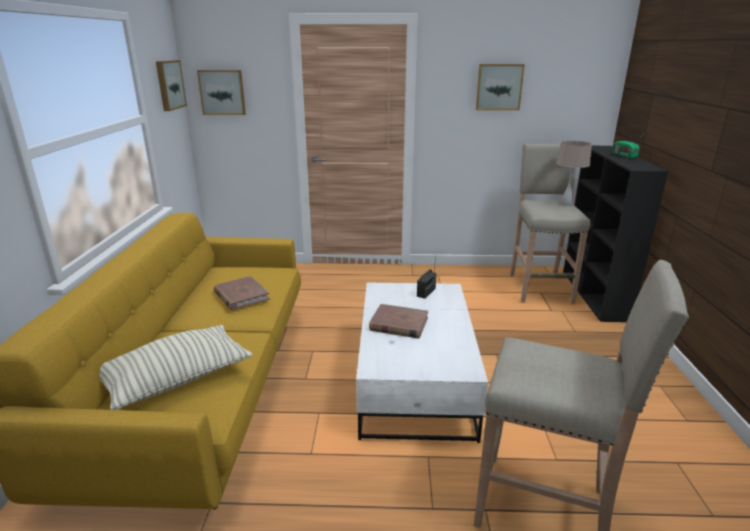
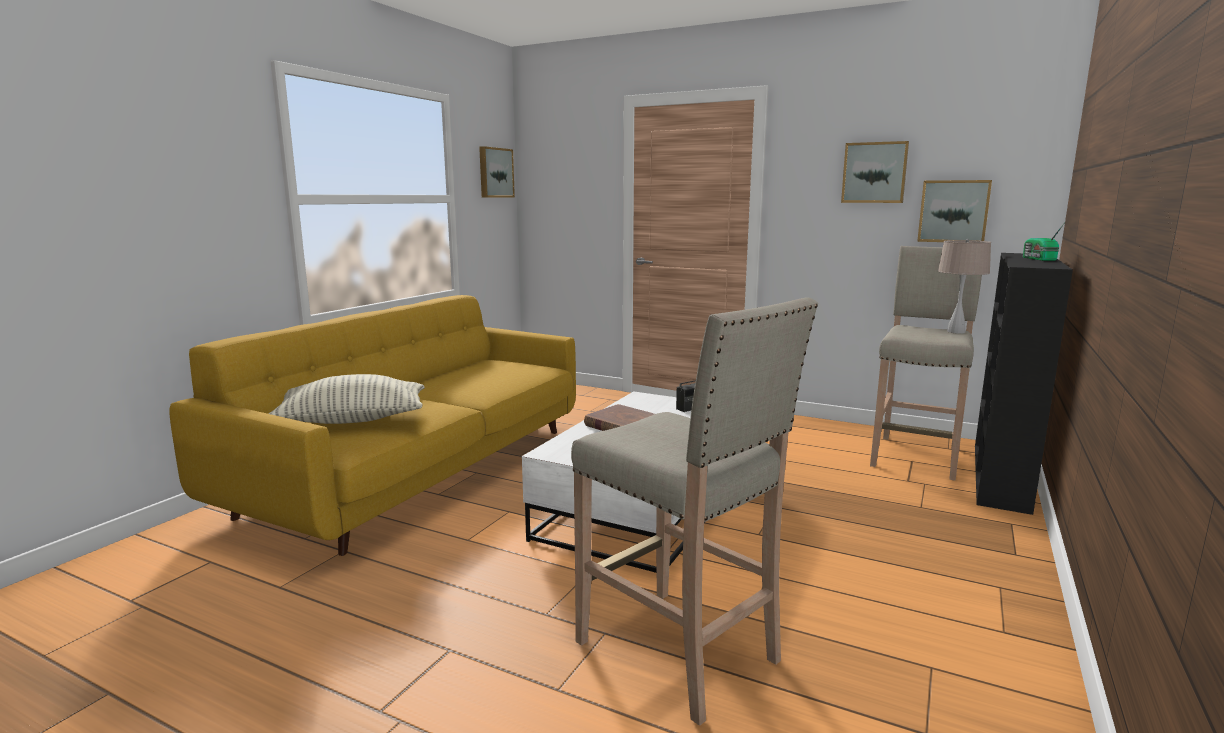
camera: 25 degrees right, 10 degrees down
(222, 92) = (552, 184): picture -> picture (953, 211)
(241, 296) = (480, 378): brown book -> none

